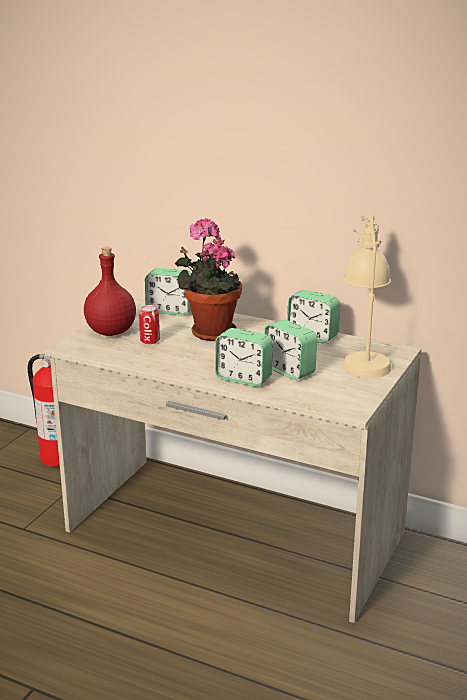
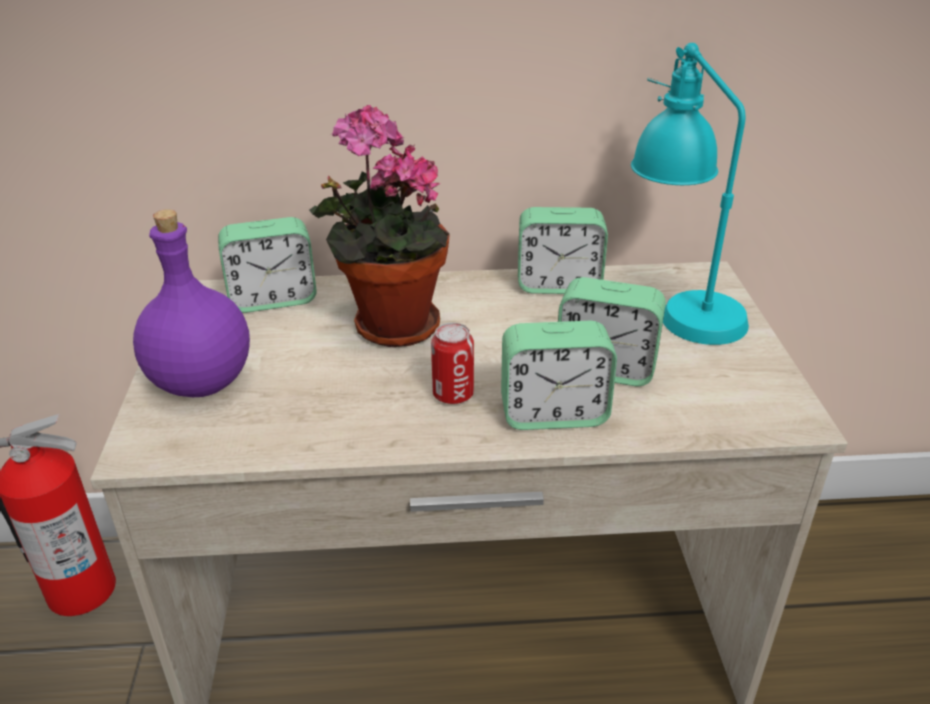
camera: 30 degrees left, 10 degrees up
(112, 332) = (203, 381): red bottle -> purple bottle
(150, 341) = (299, 381): can -> can (453, 394)
(363, 357) = (678, 303): beige table lamp -> turquoise table lamp

